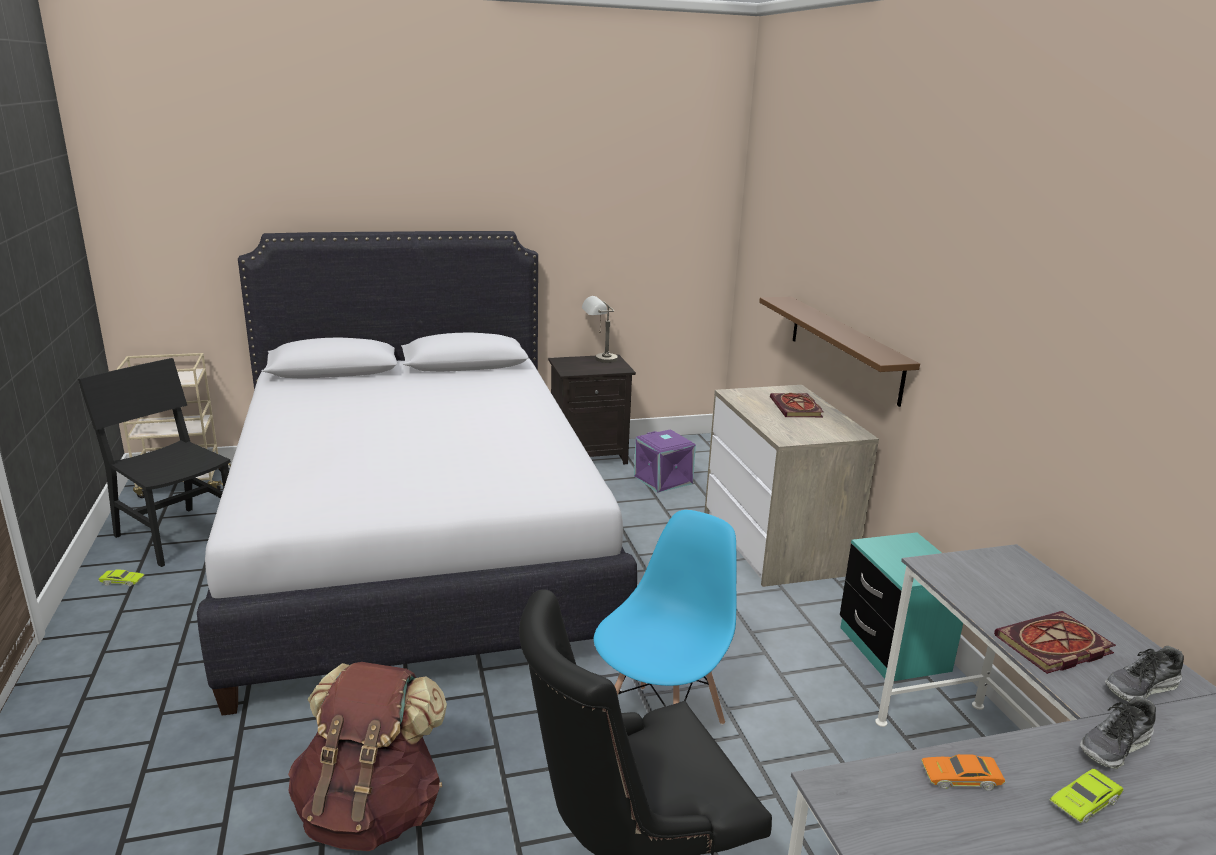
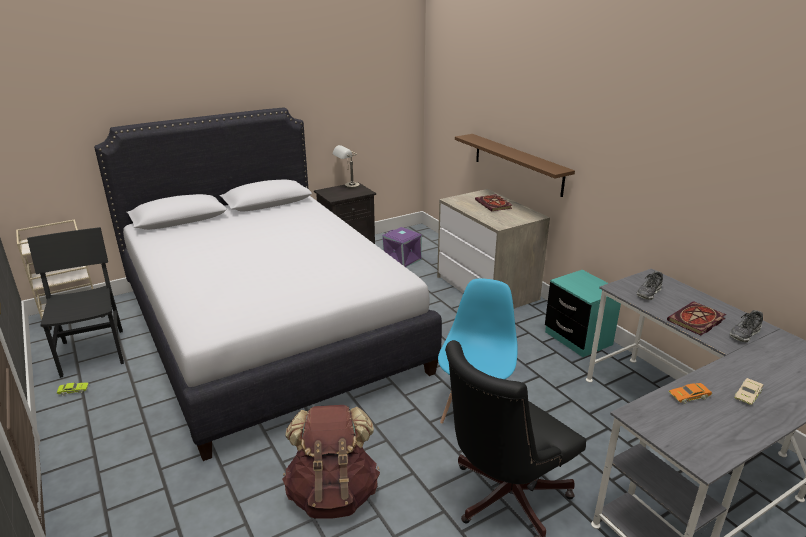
camera: 15 degrees left, 5 degrees up
(176, 535) = (93, 352): black chair -> black chair turned 45 degrees clockwise
(1084, 802) = (747, 395): green toy car -> beige toy car
(1115, 747) = (747, 365): shoe -> shoe (649, 292)

